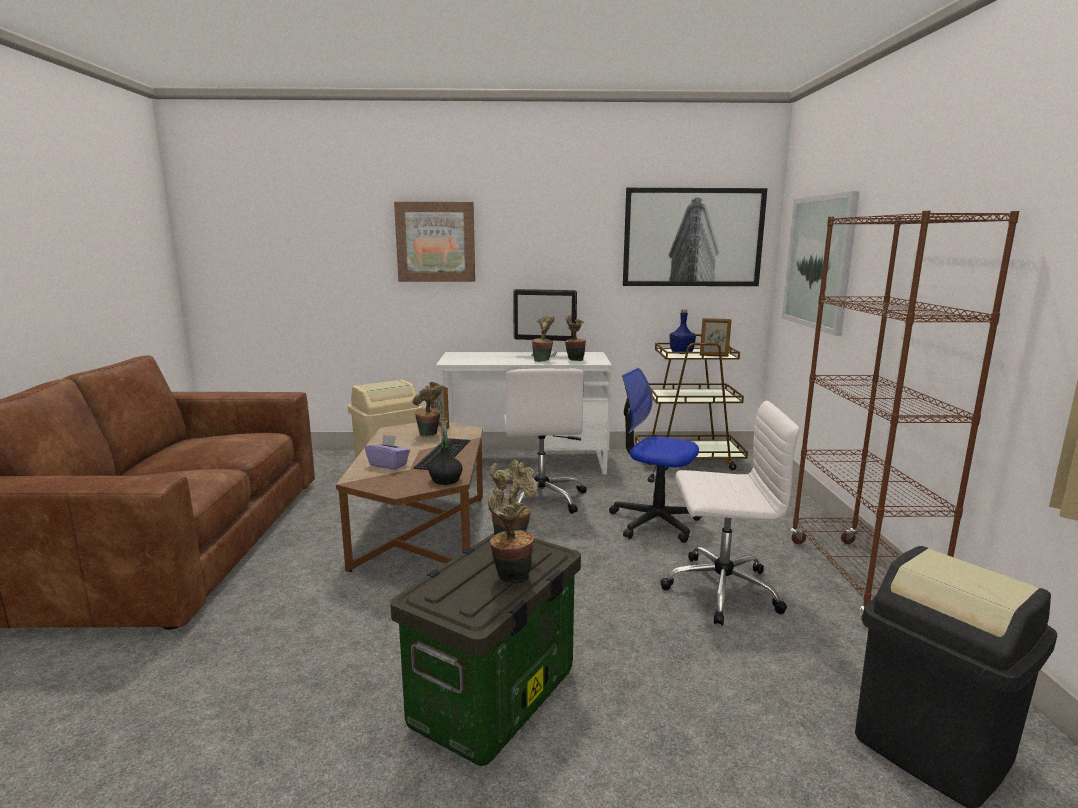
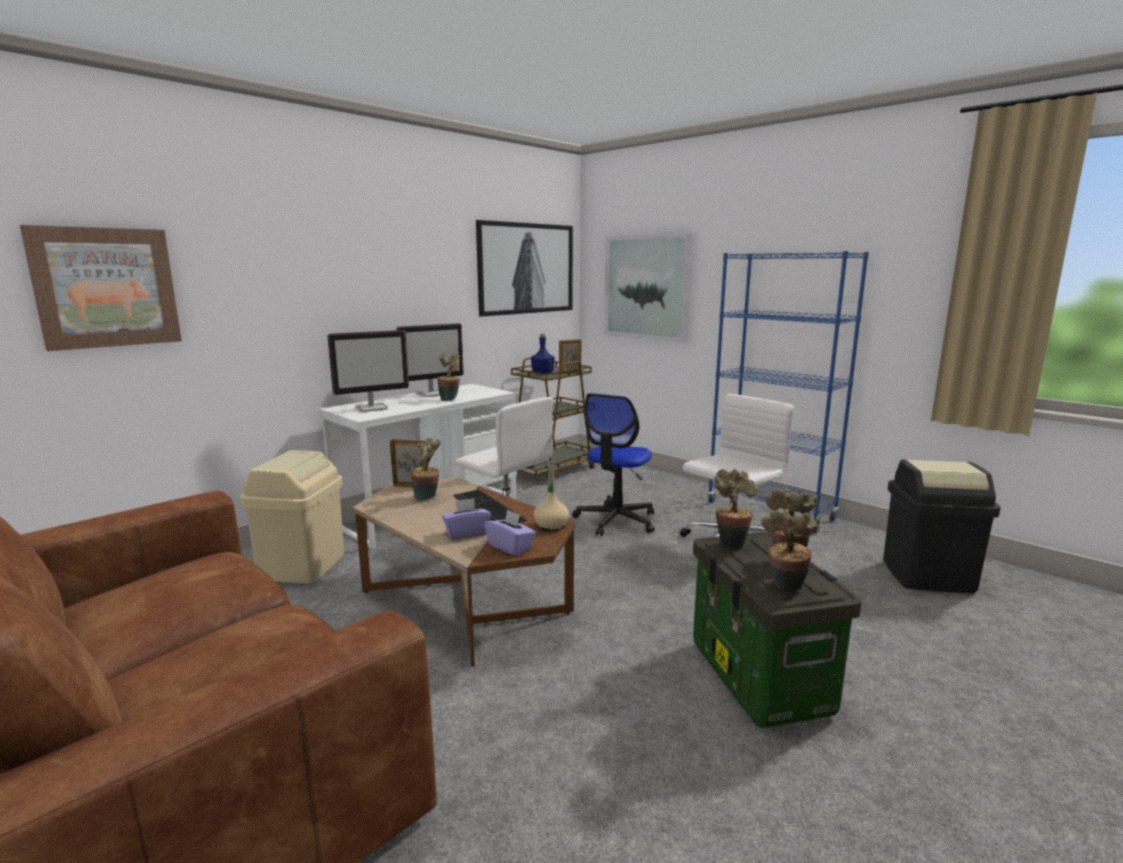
camera: 45 degrees left, 0 degrees up
(386, 483) = (510, 547): none -> purple tissue box
(435, 242) = (293, 276): picture -> picture (106, 287)
(445, 480) = (551, 526): black bottle -> beige bottle
(473, 357) = (372, 408): none -> monitor
(574, 360) = (474, 394): potted plant -> potted plant (785, 587)
(655, 522) = (616, 520): office chair -> office chair turned 45 degrees counterclockwise
(857, 580) = (770, 511): brown bookcase -> blue bookcase

